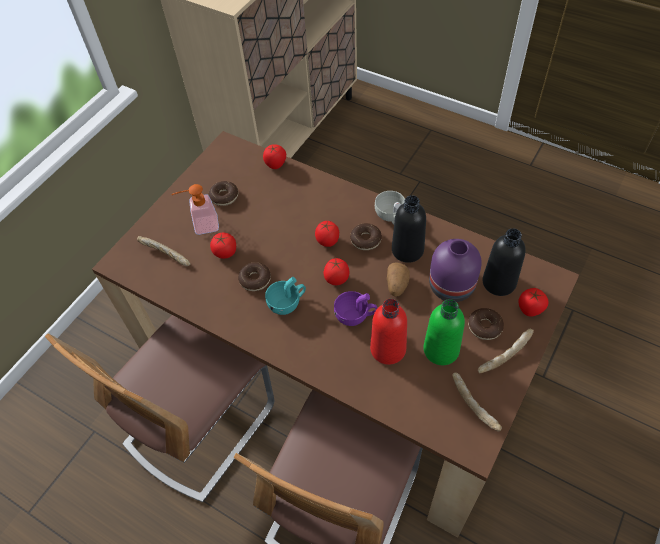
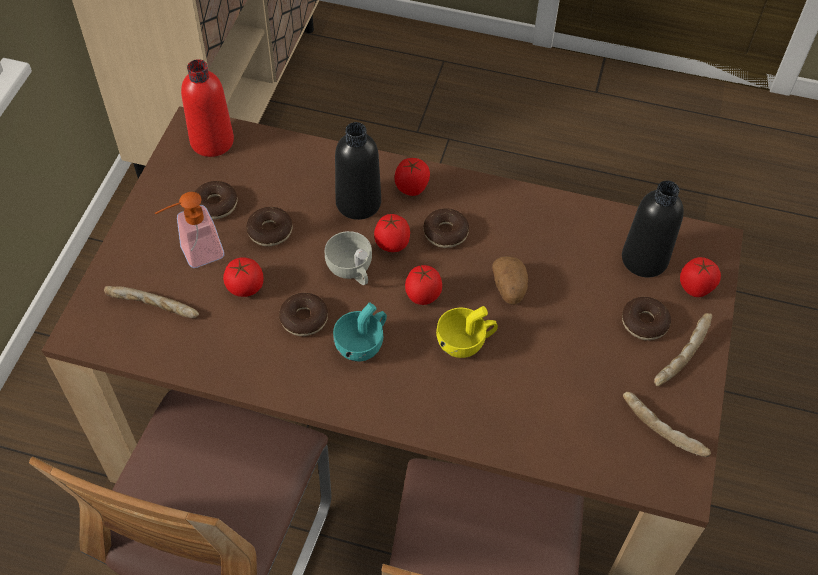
camera: 20 degrees left, 0 degrees up
(252, 219) = (270, 231): none -> donut
(276, 164) = (278, 145): tomato -> tomato (412, 188)
(355, 316) = (466, 342): purple cup -> yellow cup
(388, 349) = (525, 379): red bottle -> red bottle (212, 141)
(390, 217) = (470, 194): white cup -> white cup (352, 271)
(407, 250) = (508, 237): black bottle -> black bottle (358, 203)
(441, 350) = (597, 365): green bottle -> none
(452, 285) = (584, 275): purple vase -> none

